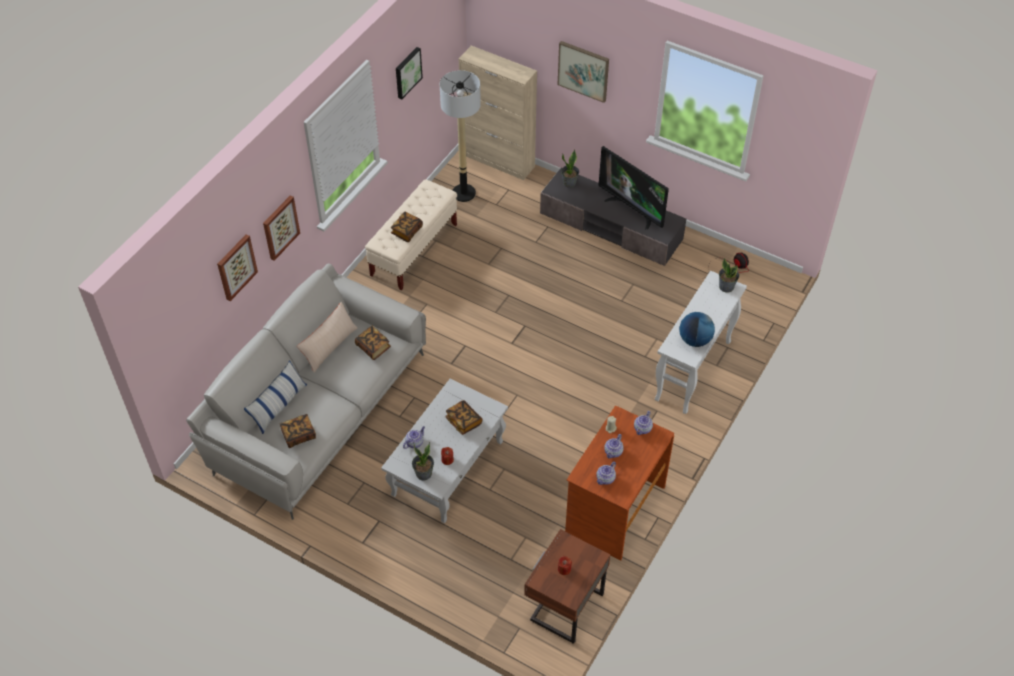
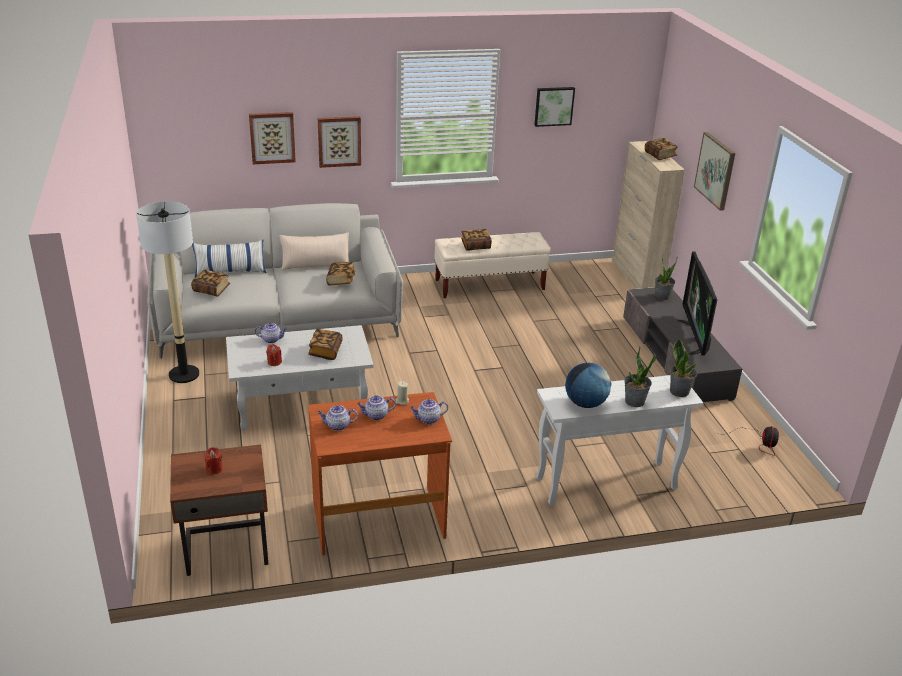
camera: 45 degrees right, 20 degrees down
(424, 474) = (244, 358): potted plant -> potted plant (634, 401)
(464, 193) = (579, 278): floor lamp -> floor lamp (184, 374)
(501, 63) = (660, 155): none -> book

